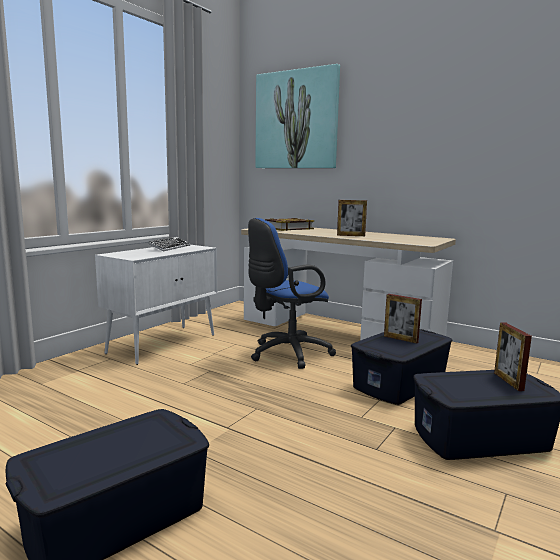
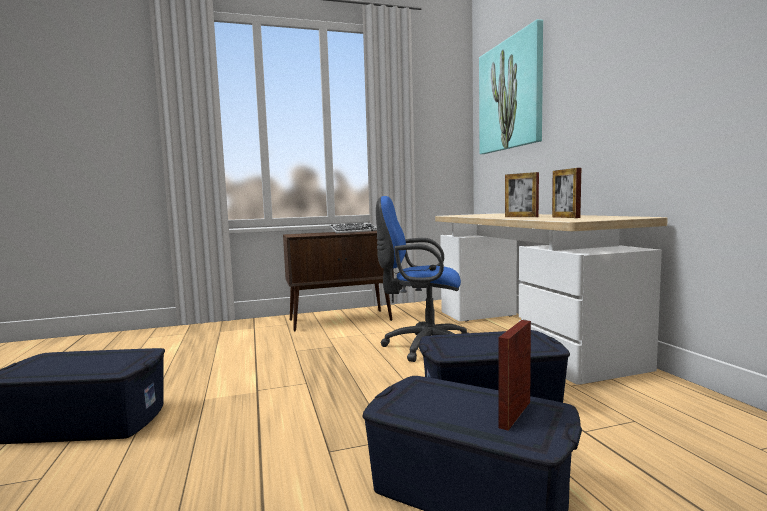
camera: 40 degrees right, 5 degrees down
(163, 343) = (341, 320): white cabinet -> brown cabinet
(288, 228) = (487, 214): book -> none
(400, 339) = (492, 341): picture frame -> picture frame (565, 217)

